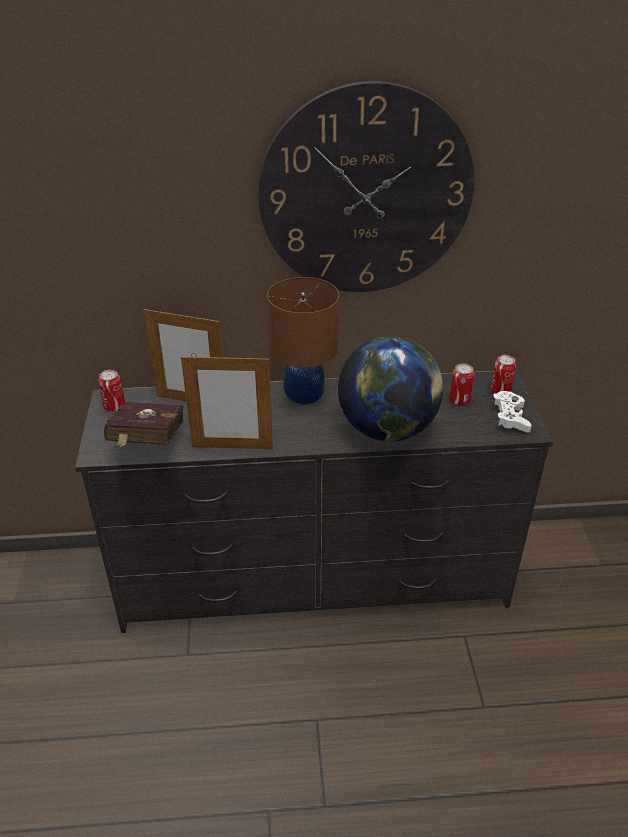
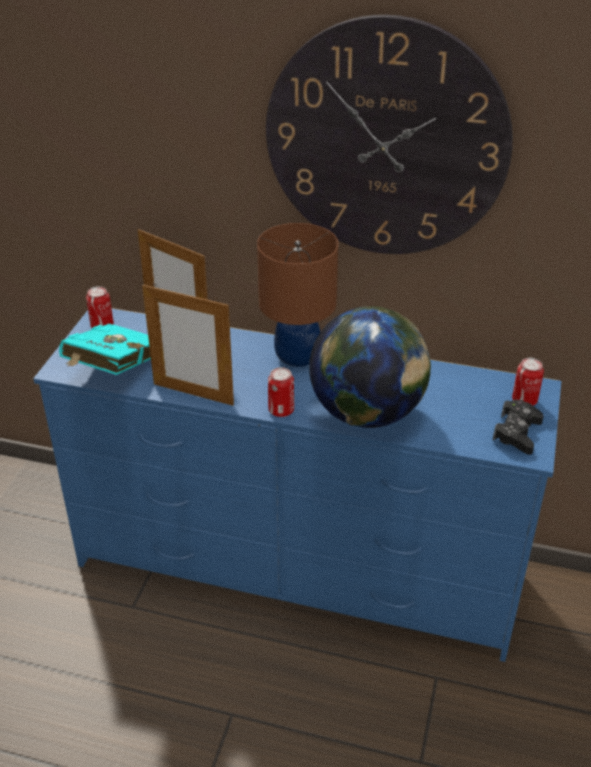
camera: 20 degrees right, 0 degrees up
(147, 444) = (112, 371): red book -> turquoise book
(313, 580) = (296, 568): black dresser -> blue dresser
(459, 400) = (469, 400): can -> can (281, 410)
(509, 417) = (517, 433): white game controller -> black game controller

